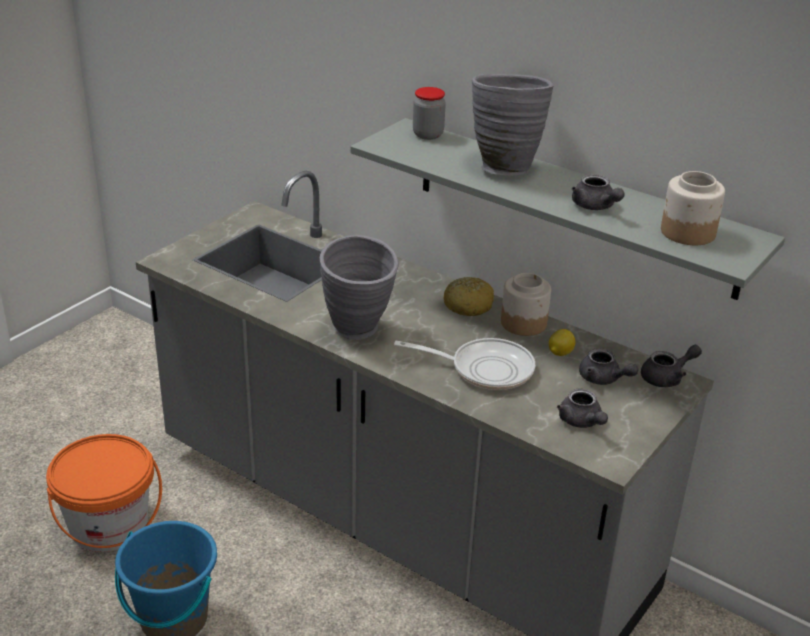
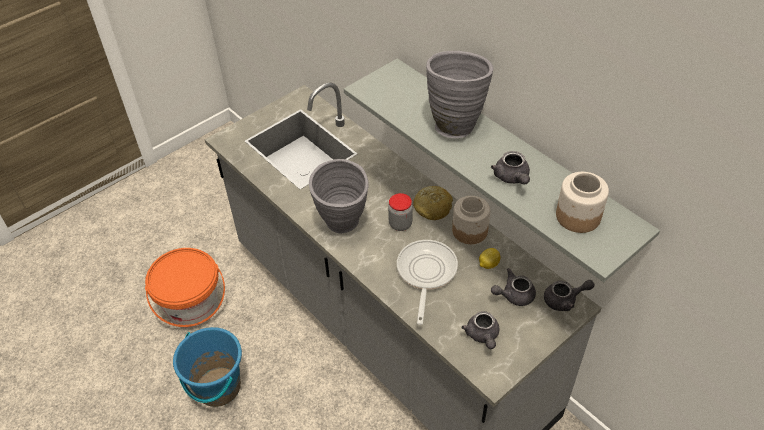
camera: 15 degrees right, 15 degrees up
(428, 135) = (407, 80): jar -> jar (400, 224)
(484, 369) = (425, 274): frying pan -> frying pan turned 105 degrees counterclockwise
(603, 379) = (513, 295): grey teapot -> grey teapot turned 105 degrees clockwise

